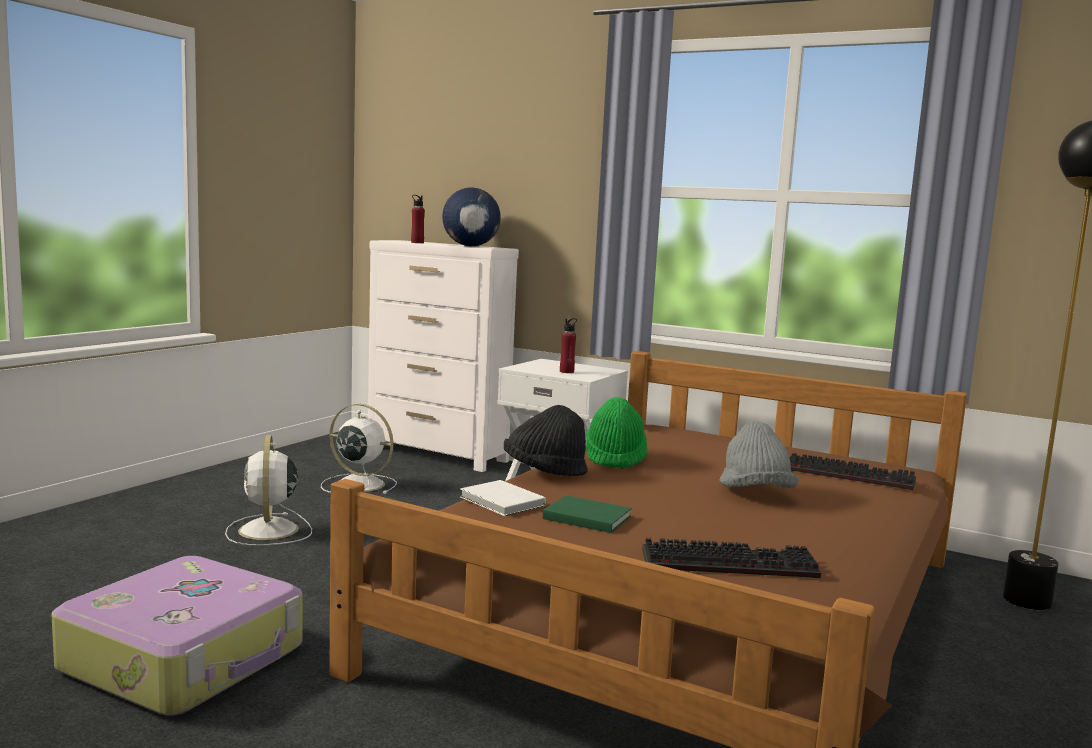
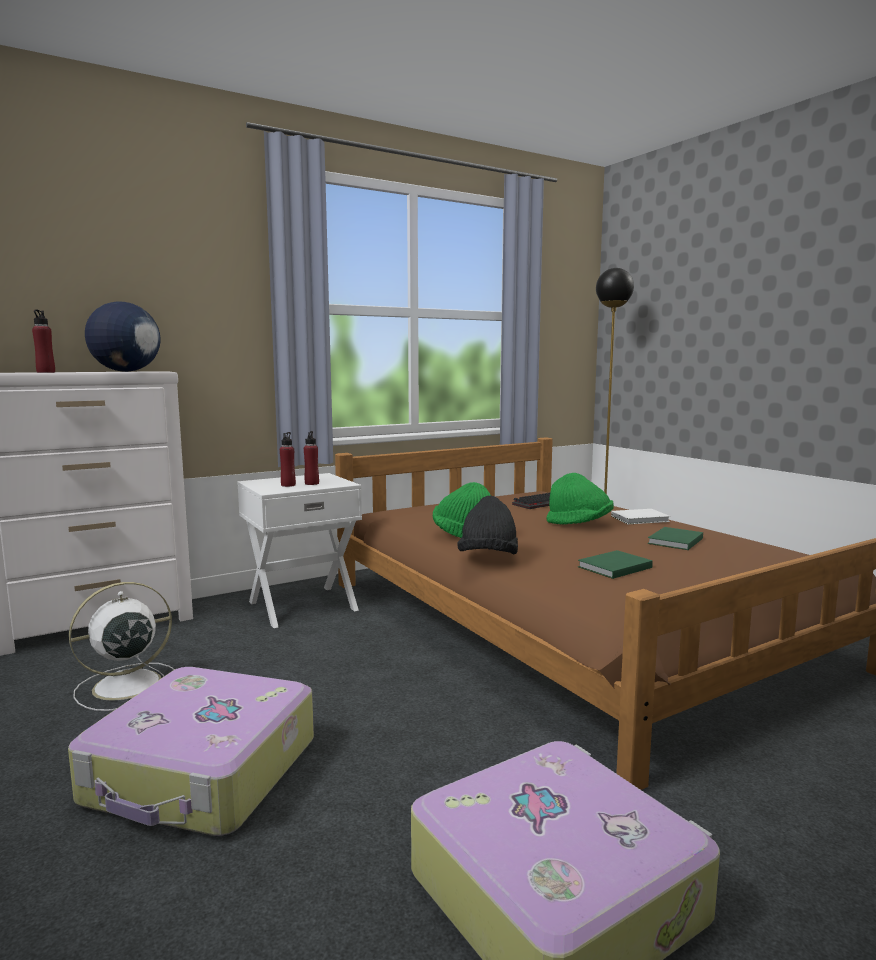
camera: 60 degrees left, 0 degrees up
(268, 531) = (203, 772): white fan -> suitcase
(502, 502) = (562, 583): white book -> white book (641, 519)
(548, 368) = (288, 485): none -> red bottle
(731, 562) = (717, 554): keyboard -> none
(755, 494) = (579, 524): grey hat -> green hat
(757, 540) = (674, 541): none -> green book

